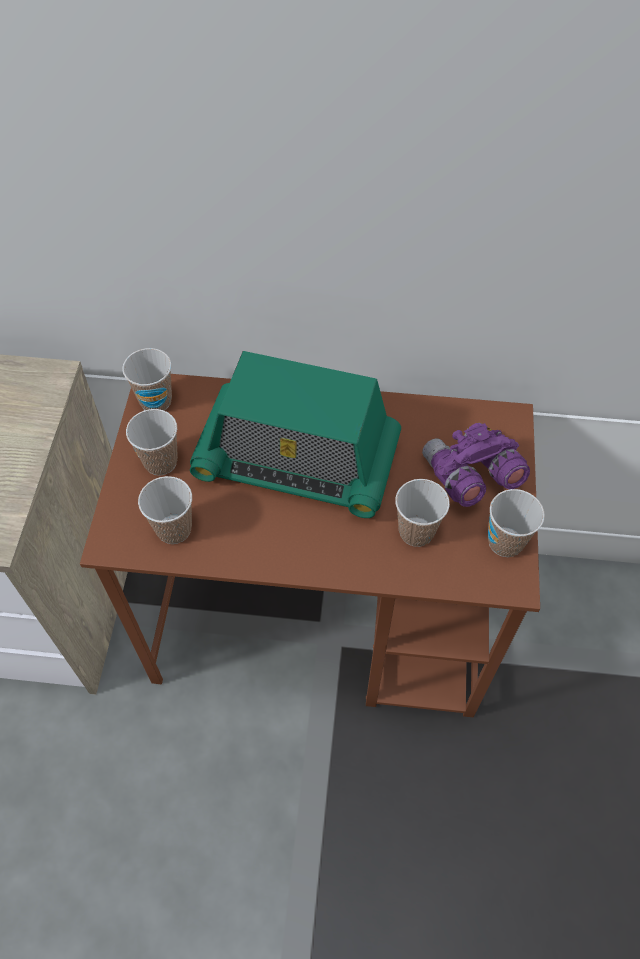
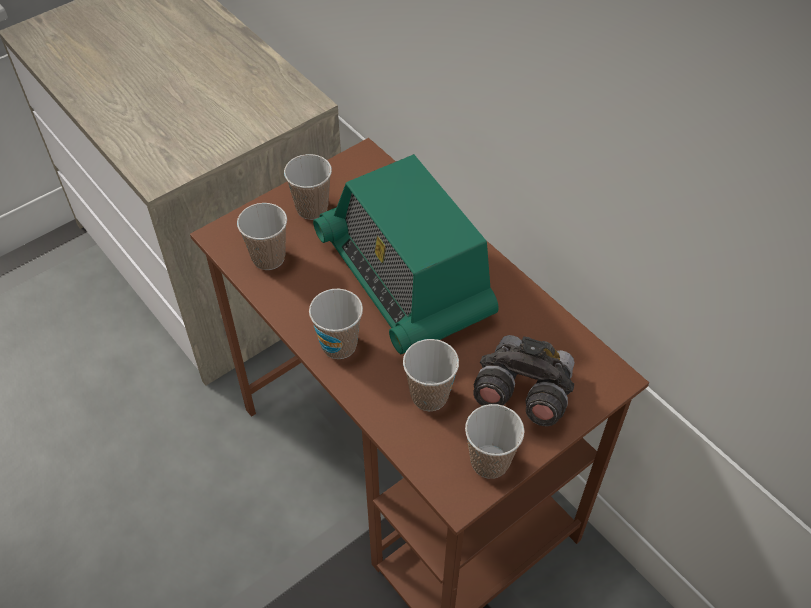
camera: 45 degrees right, 5 degrees down
(156, 401) = (356, 166): cup -> cup (339, 345)
(470, 476) = (522, 392): purple binoculars -> grey binoculars

